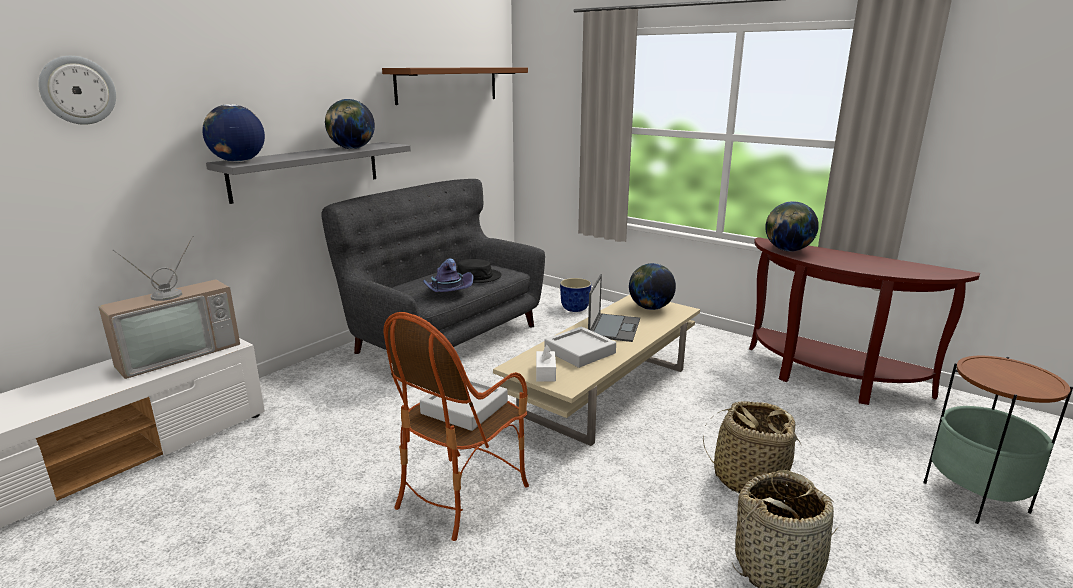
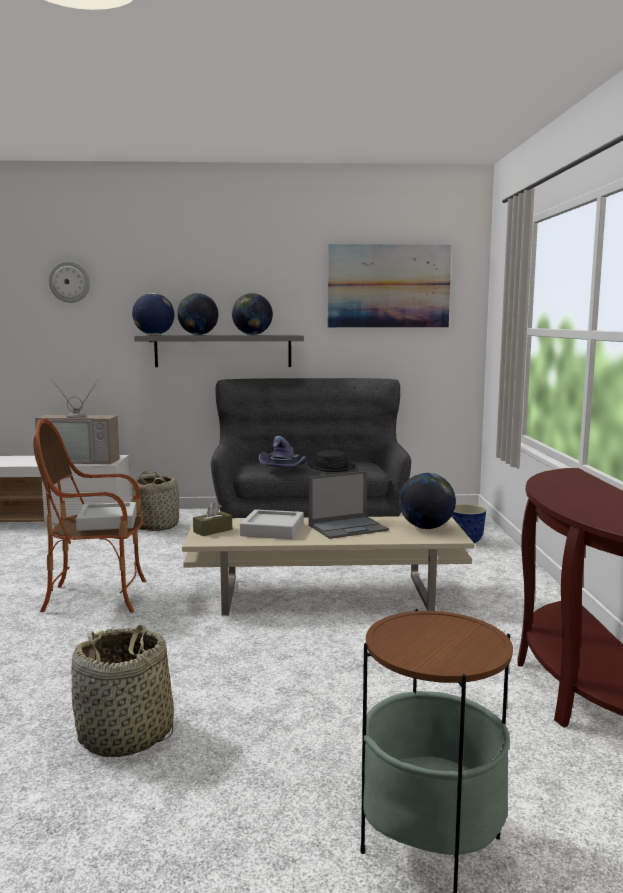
camera: 50 degrees right, 10 degrees down
(448, 84) = (388, 286): brown shelf -> picture
(545, 373) = (212, 530): white tissue box -> brown tissue box
(748, 479) = (263, 690): basket -> basket (156, 526)
(787, 250) = (554, 480): globe -> globe (198, 335)

